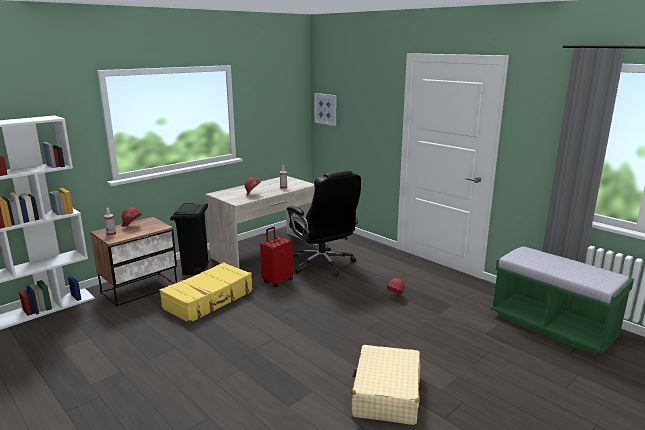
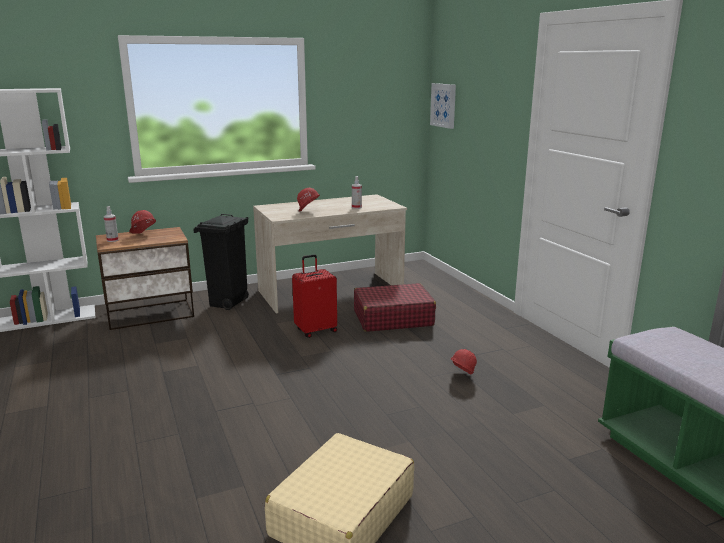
camera: 20 degrees right, 0 degrees up
(209, 300) = (215, 340): yellow suitcase -> none
(323, 264) = (392, 318): black office chair -> red suitcase

